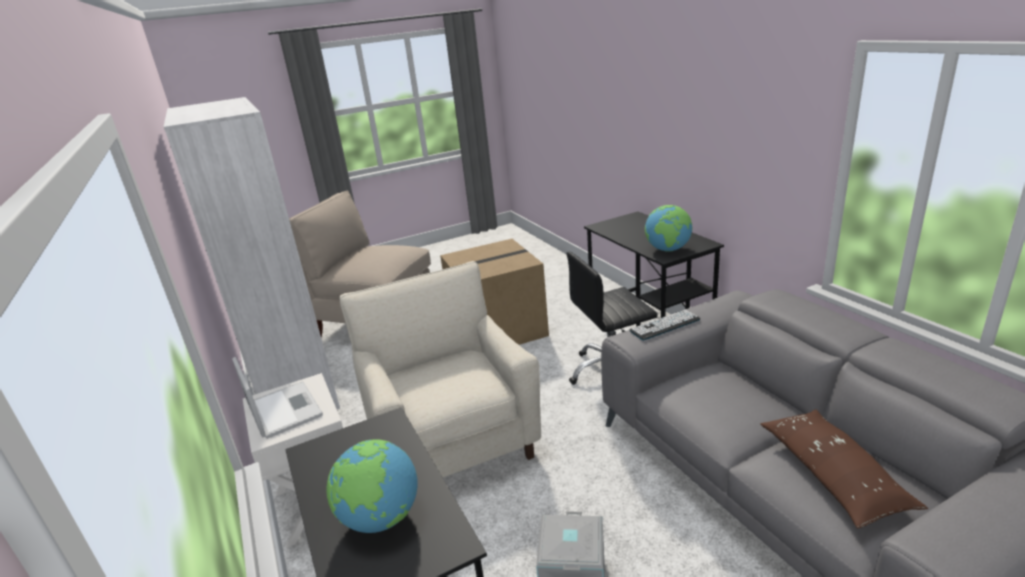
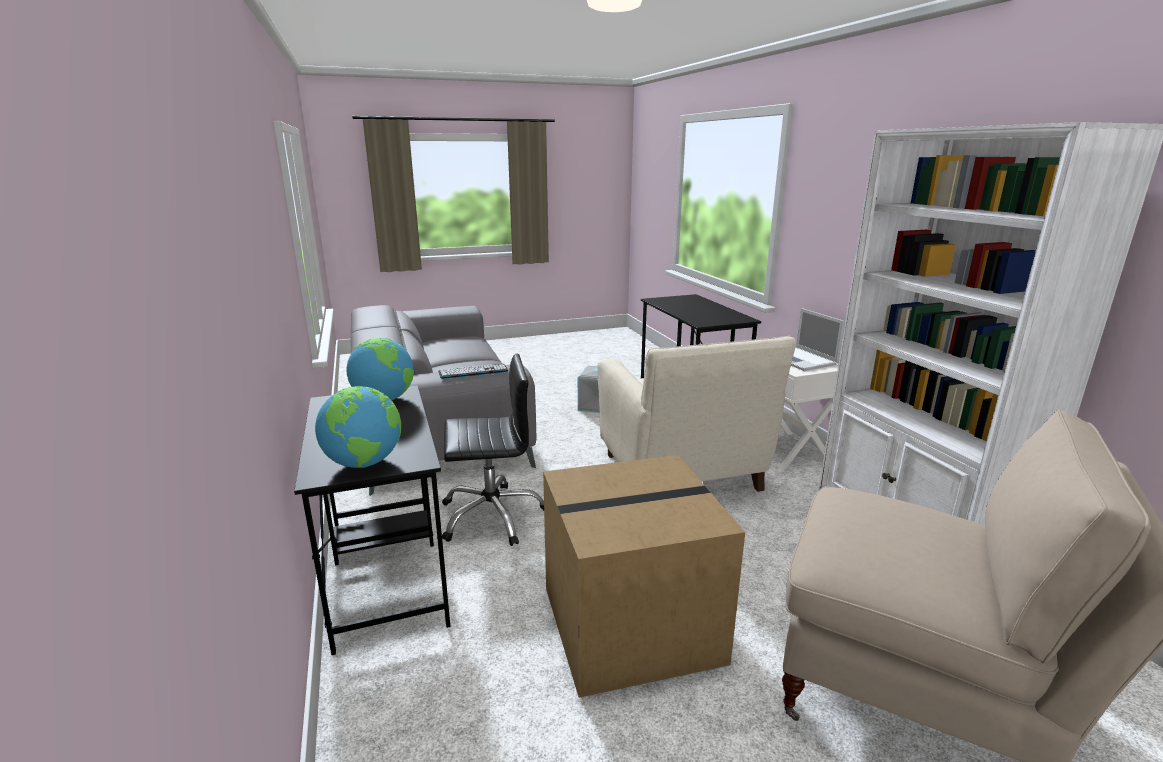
camera: 175 degrees left, 5 degrees down
(380, 518) = (688, 304): globe -> globe (364, 463)
(832, 475) = (457, 346): brown pillow -> none

